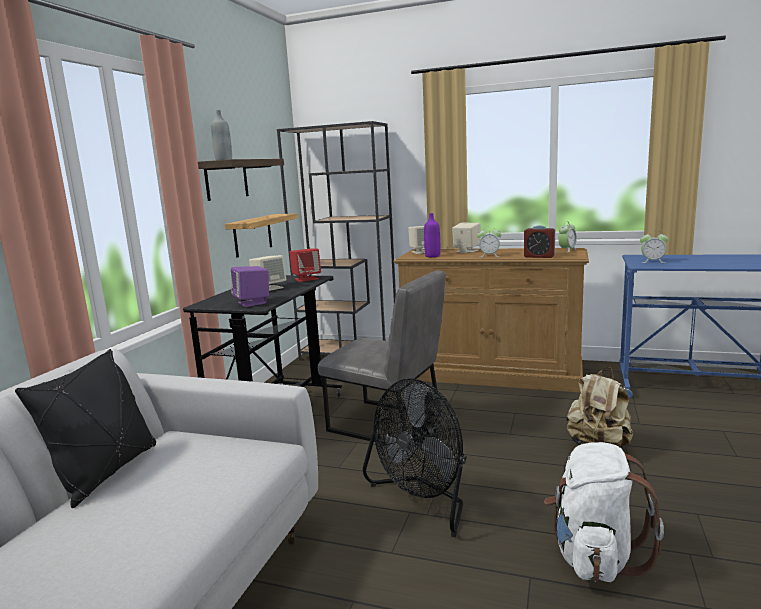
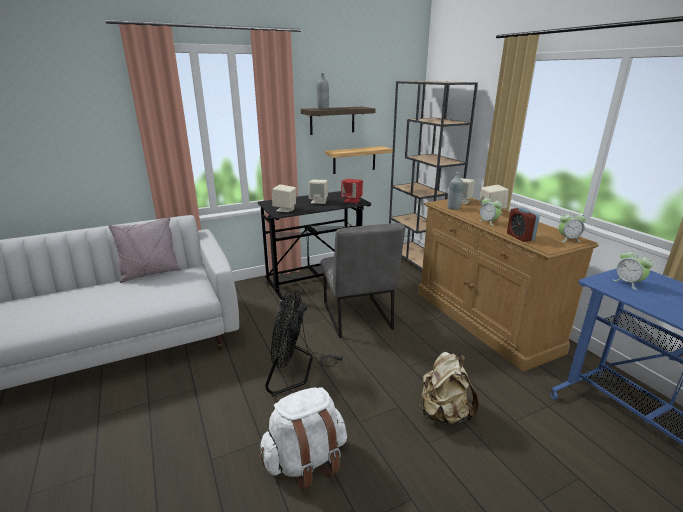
camera: 45 degrees right, 10 degrees up
(106, 472) = (150, 274): black pillow -> purple pillow
(252, 303) = (285, 209): purple speaker -> beige speaker
(432, 256) = (453, 208): purple bottle -> grey bottle

